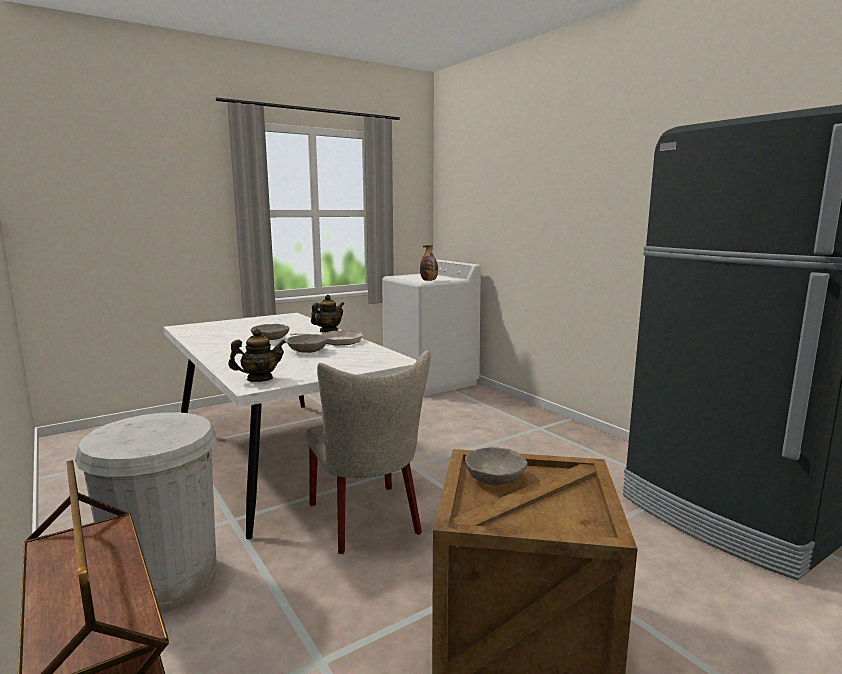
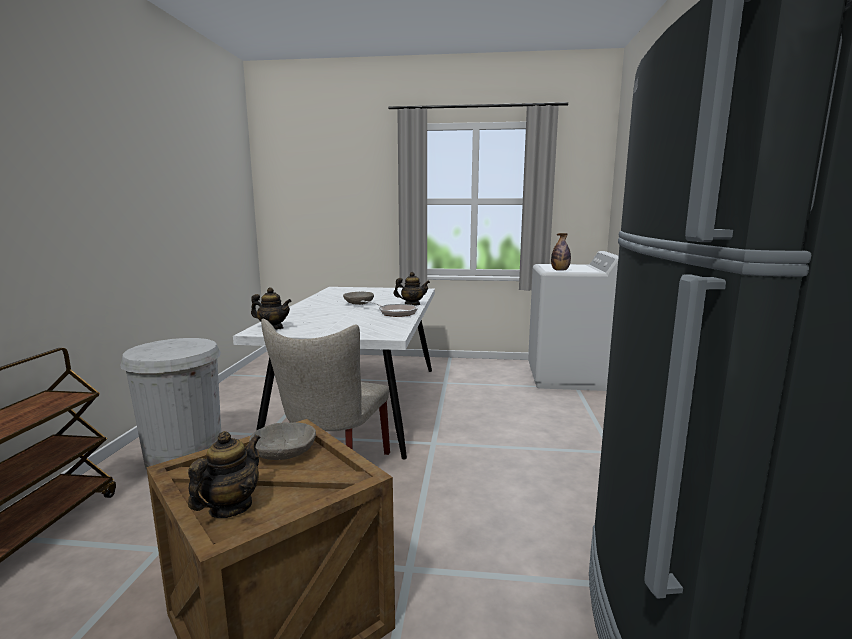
camera: 40 degrees right, 0 degrees up
(307, 351) = (354, 316): grey bowl -> none
(555, 522) = (230, 507): none -> teapot

